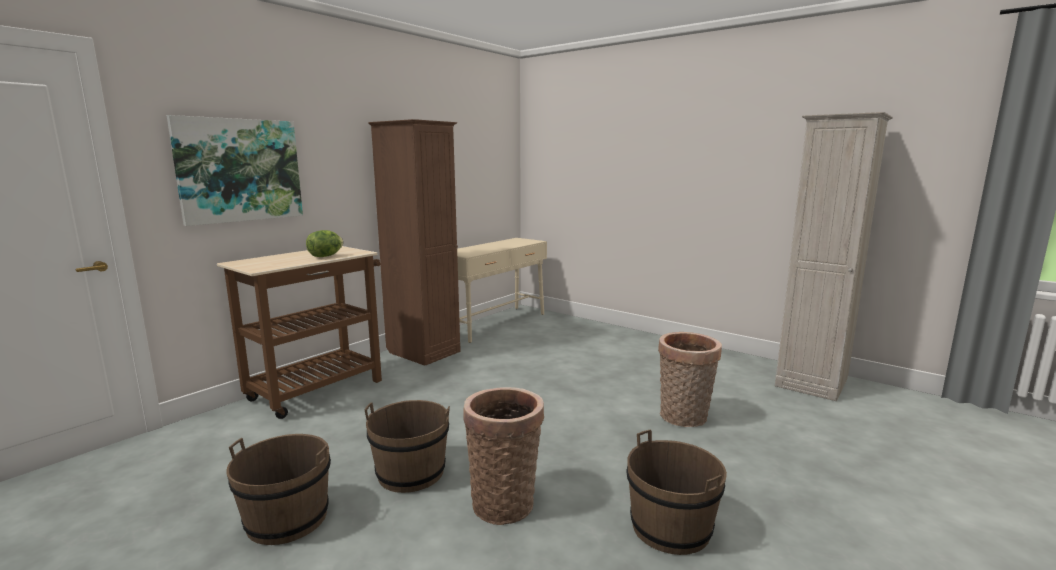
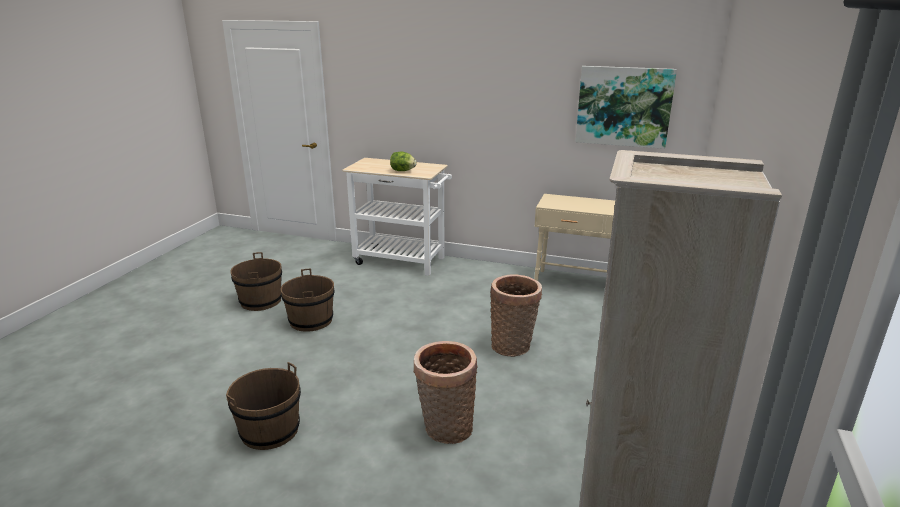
camera: 70 degrees right, 10 degrees up
(239, 170) = (385, 99): picture -> picture (624, 106)
(318, 390) = (401, 261): brown cart -> white cart
(424, 352) = (495, 275): brown cabinet -> none
(504, 501) = (288, 359): basket -> basket (513, 346)

